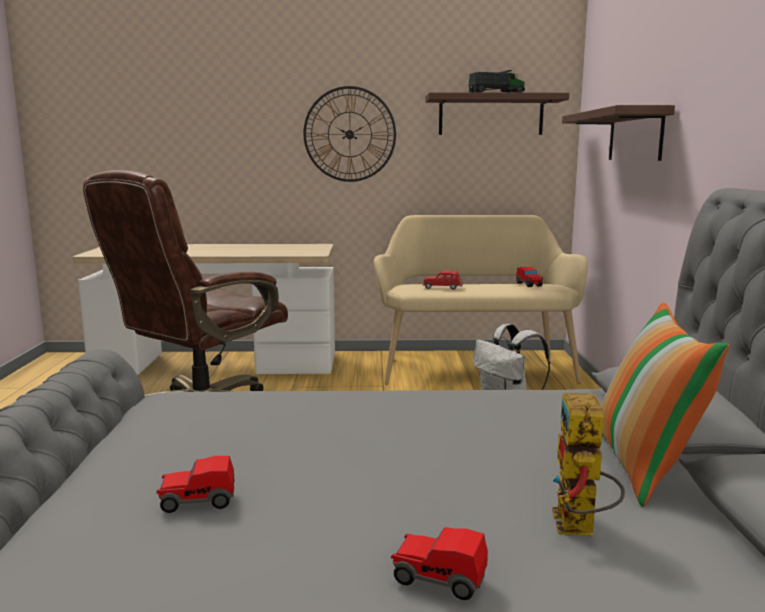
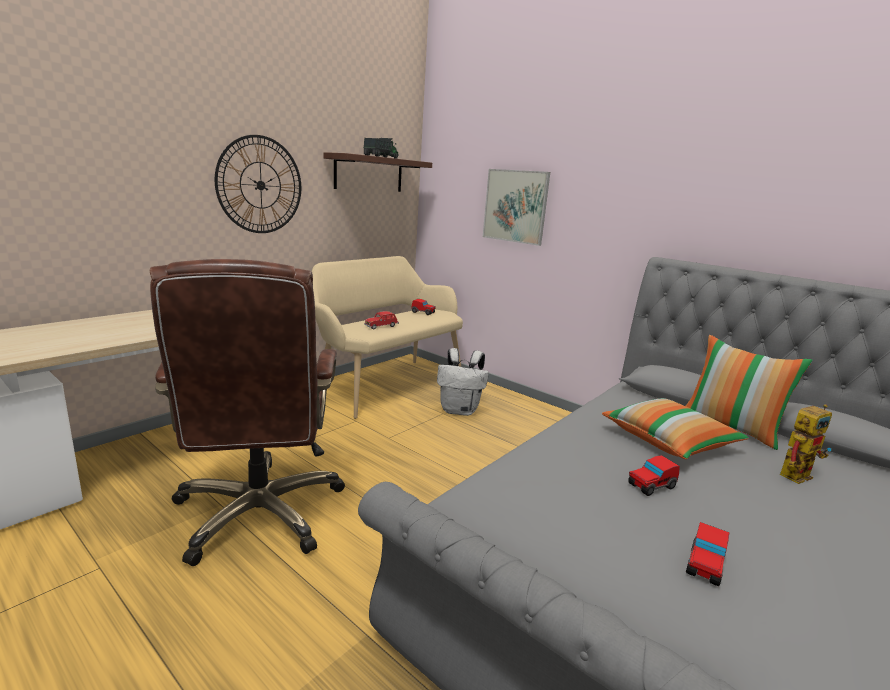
camera: 50 degrees left, 5 degrees up
(439, 579) = (843, 530): toy car -> toy car (651, 486)
(488, 440) = (669, 441): none -> pillow
(580, 529) = (796, 473): toy robot -> toy robot turned 75 degrees counterclockwise
(635, 135) = (515, 206): shelf -> picture

